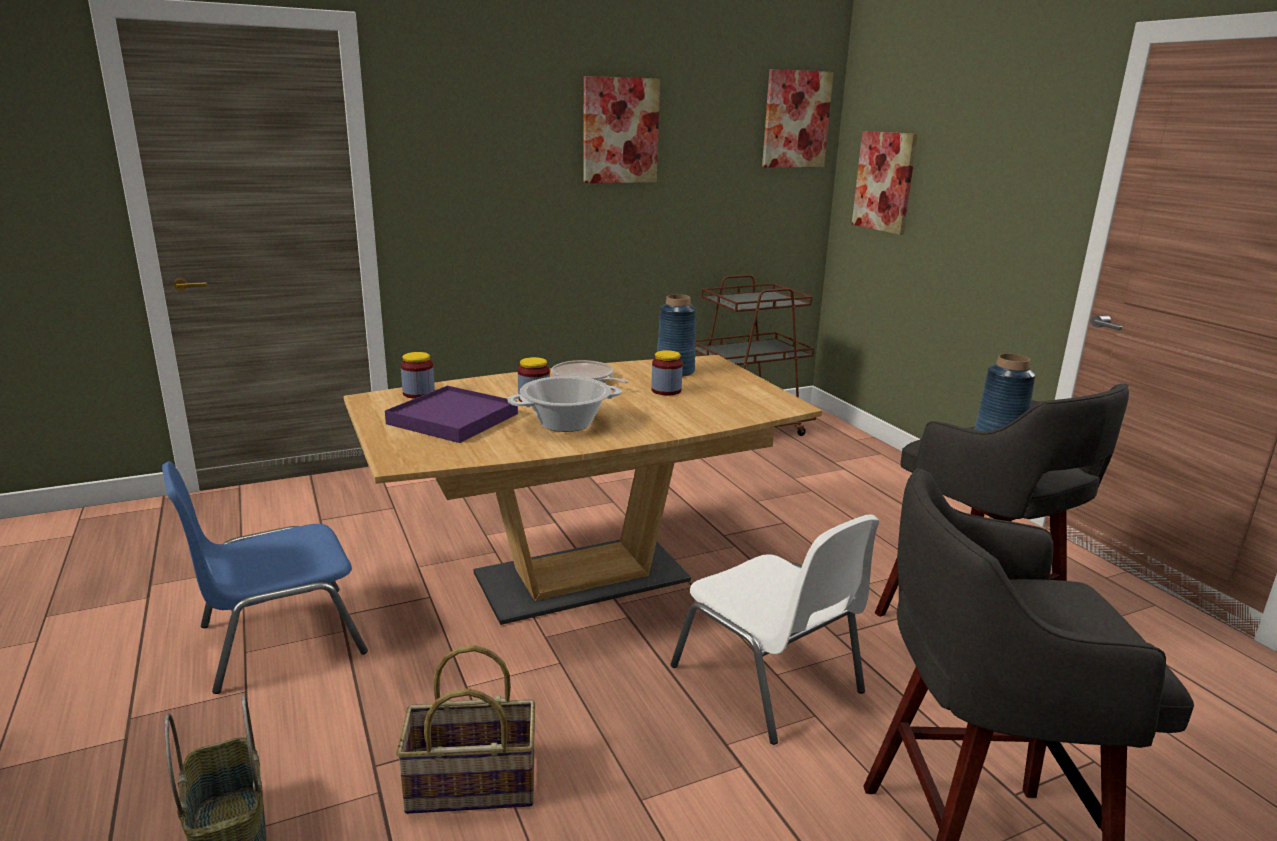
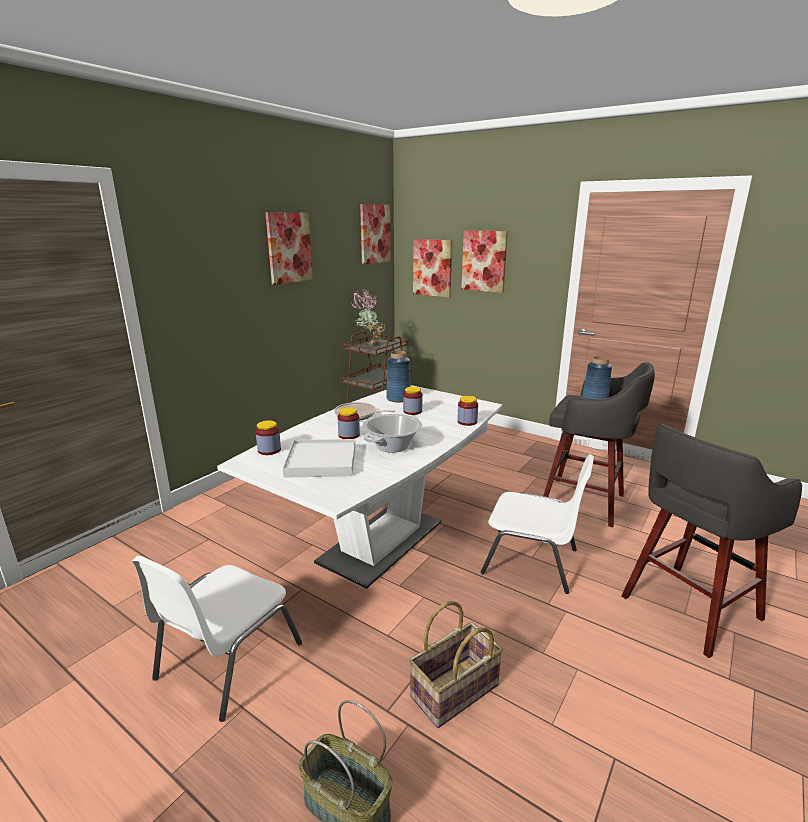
camera: 30 degrees left, 0 degrees up
(279, 639) = (226, 661): blue chair -> white chair
(453, 419) = (321, 461): purple tray -> white tray
(581, 578) = (381, 542): brown dining table -> white dining table
(721, 420) = (467, 422): none -> jar
(748, 296) = (369, 344): none -> potted plant
(960, 173) = (484, 261): none -> picture

